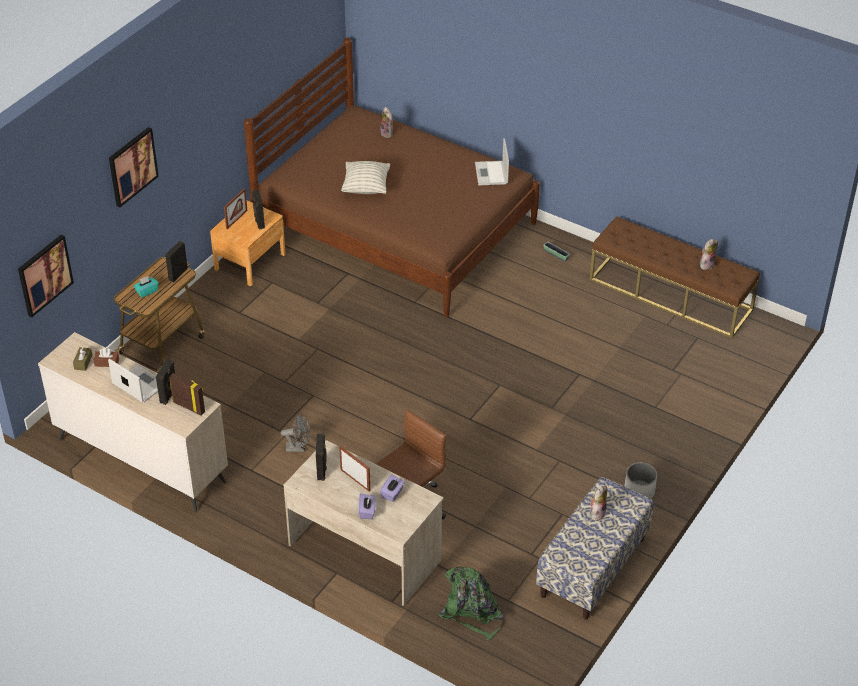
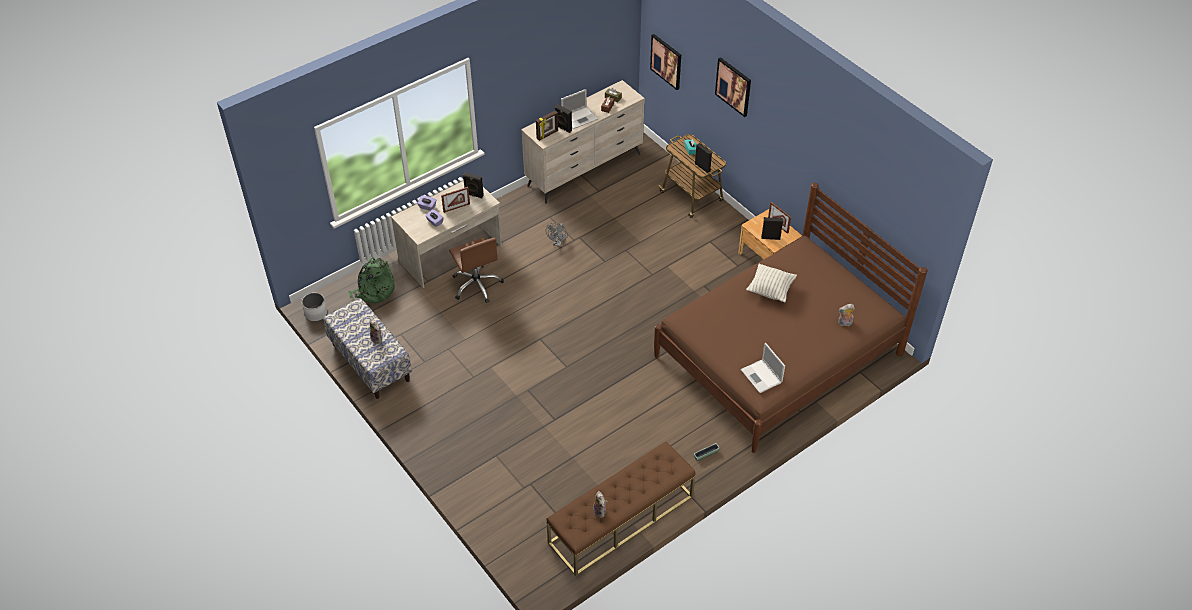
camera: 110 degrees right, 5 degrees up
(491, 174) = (762, 376): laptop -> laptop turned 135 degrees counterclockwise
(639, 491) = (420, 413): white planter -> white planter (316, 313)

